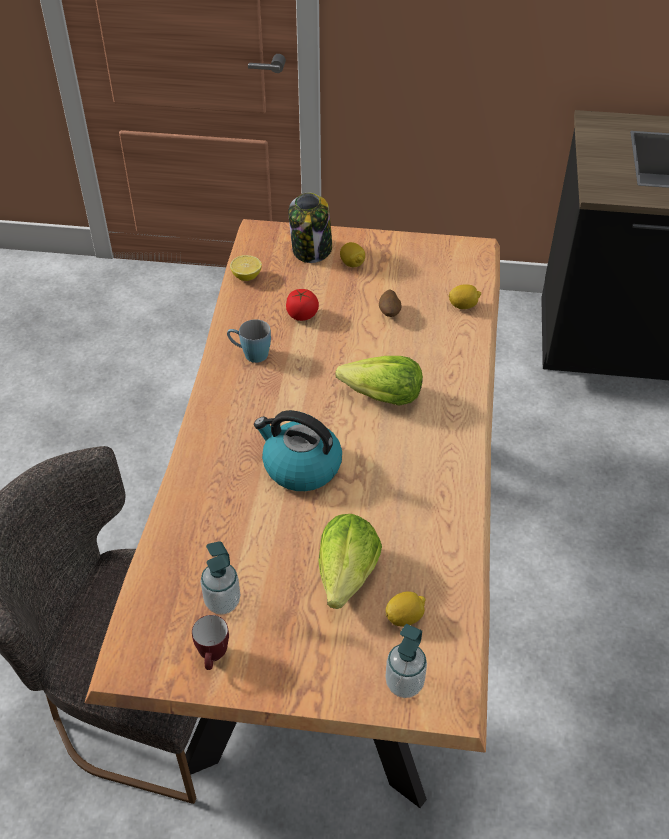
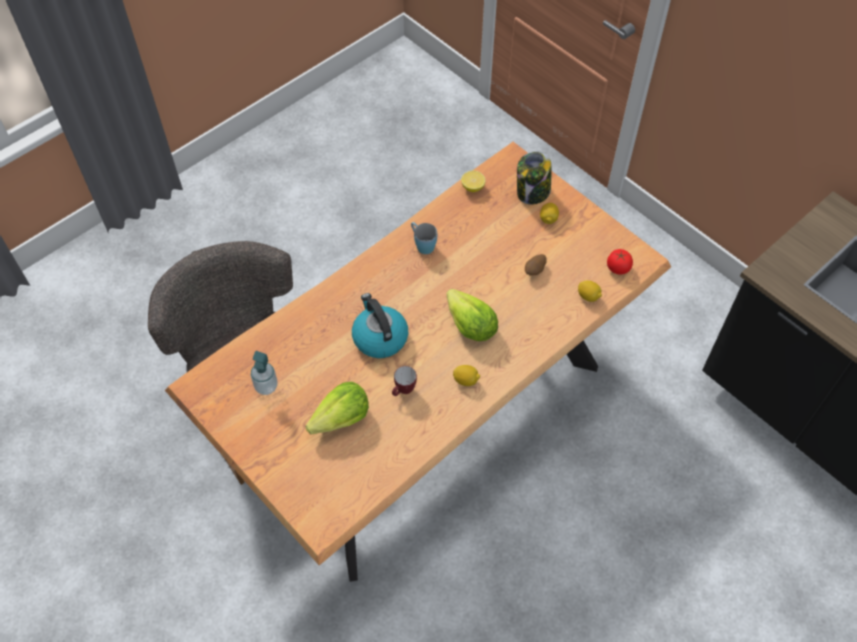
camera: 40 degrees right, 10 degrees up
(213, 658) = (235, 413): mug -> mug (403, 391)
(302, 315) = (479, 237): tomato -> tomato (618, 268)
(404, 617) = (346, 465): lemon -> lemon (466, 380)
(404, 683) = (310, 498): soap dispenser -> none

